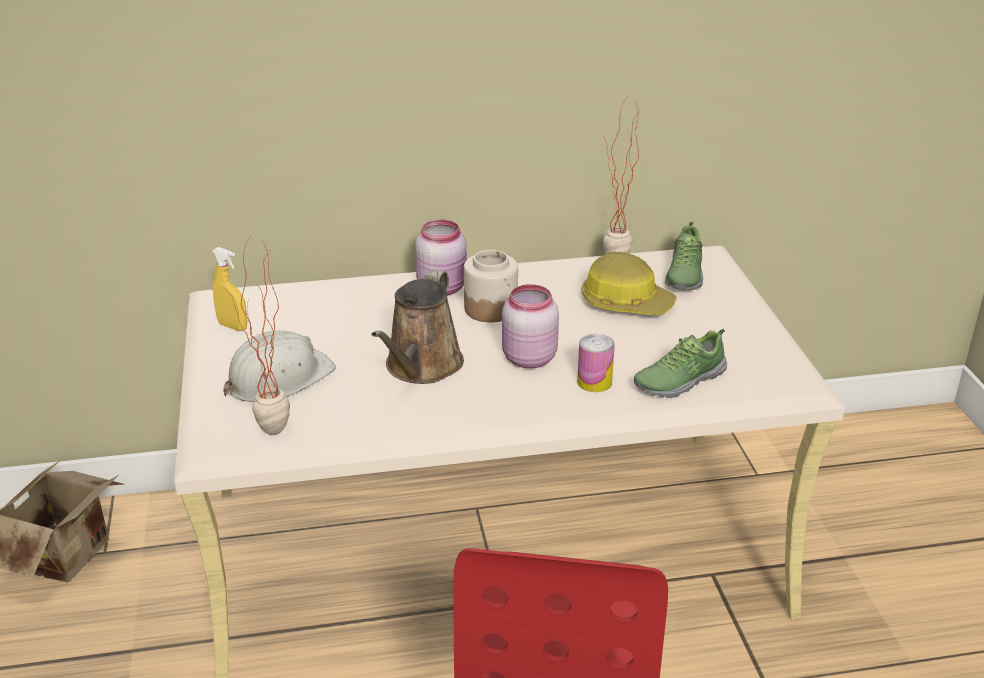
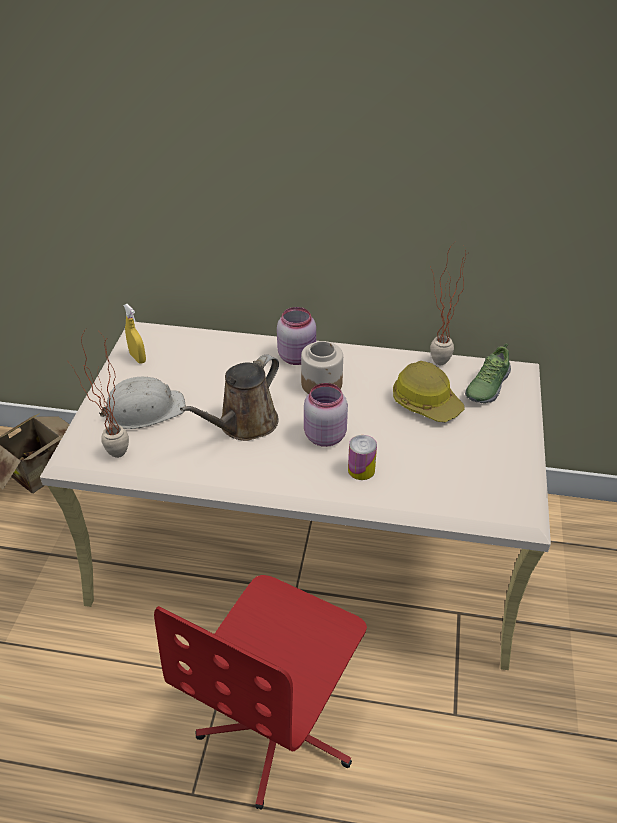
camera: 20 degrees right, 10 degrees up
(678, 380) = (426, 485): shoe -> none

